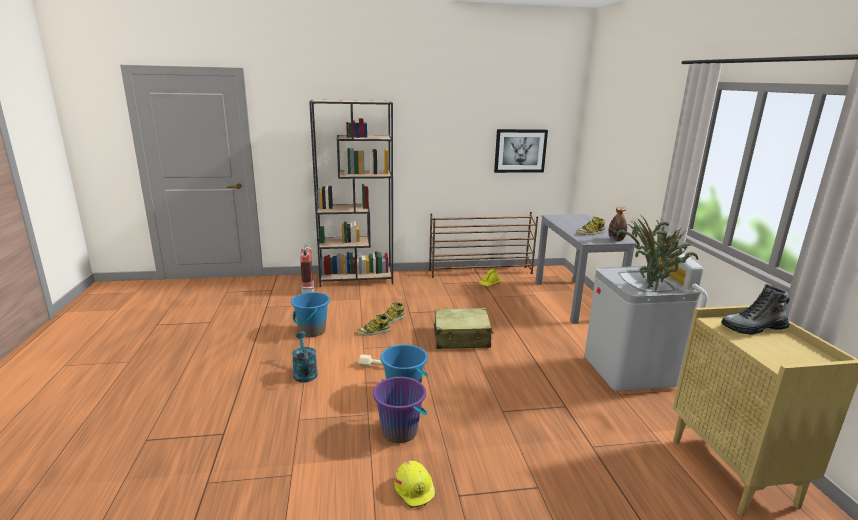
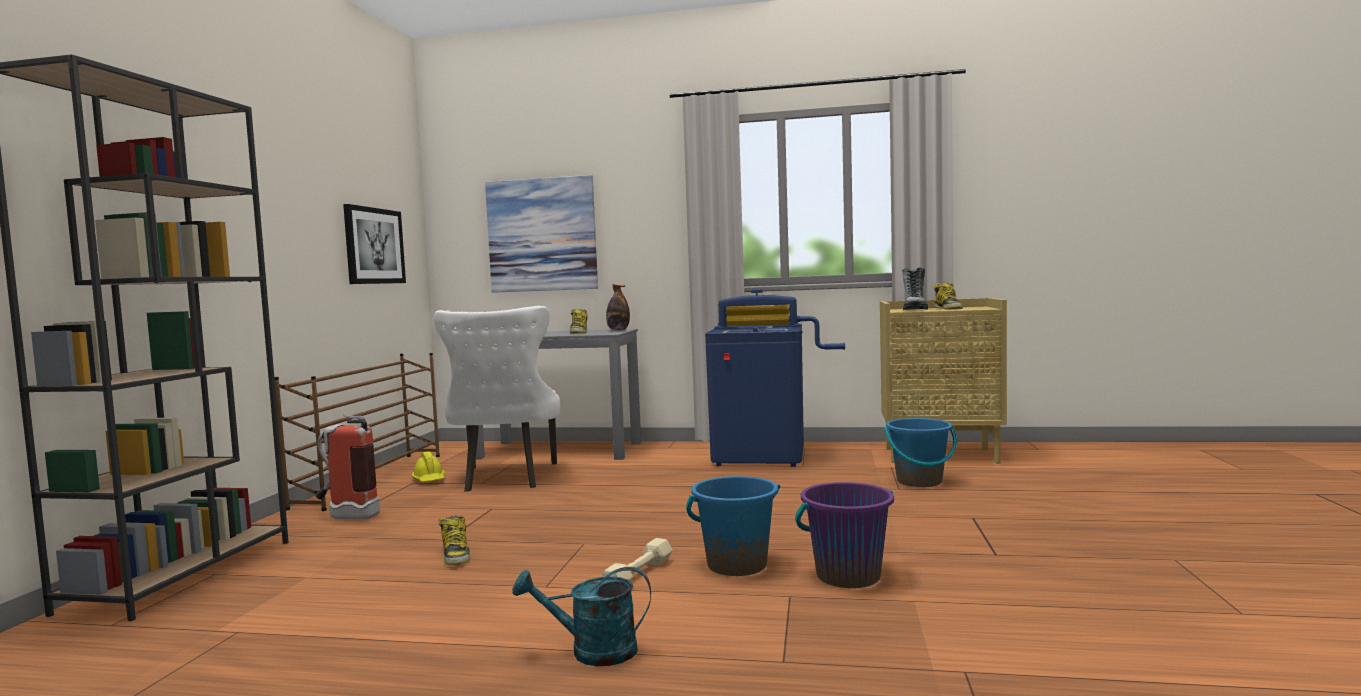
camera: 70 degrees left, 15 degrees down
(308, 289) = (114, 637): fire extinguisher -> fire extinguisher (347, 516)
(312, 331) = (393, 638): blue bucket -> blue bucket (919, 481)
(373, 332) = (488, 573): boot -> boot (948, 309)
(415, 489) = (988, 577): yellow hard hat -> none
(461, 338) = (594, 514): beige suitcase -> none
(507, 300) = (506, 478): none -> white chair
(615, 157) = (542, 235): none -> picture
(630, 373) = (761, 456): grey washing machine -> blue washing machine
(651, 286) = (774, 330): potted plant -> none

